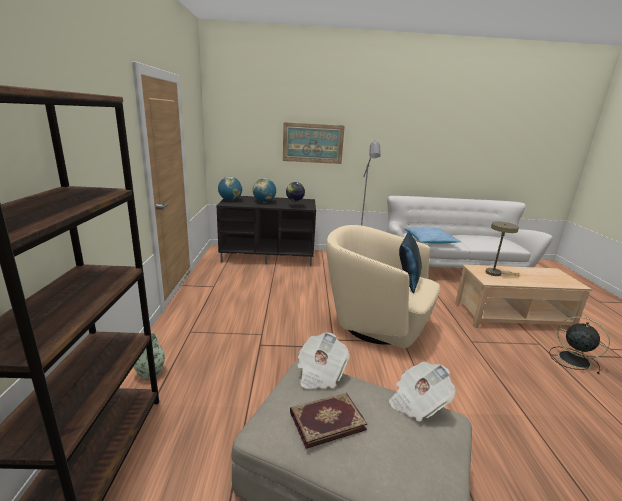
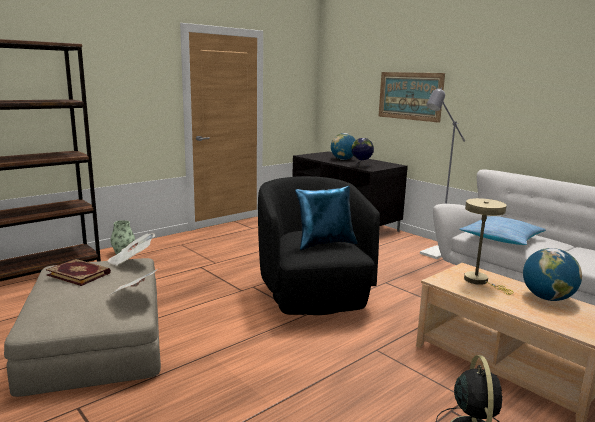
camera: 50 degrees right, 5 degrees down
(230, 200) = (317, 154): globe -> globe (547, 298)
(375, 324) = (313, 295): beige armchair -> black armchair

